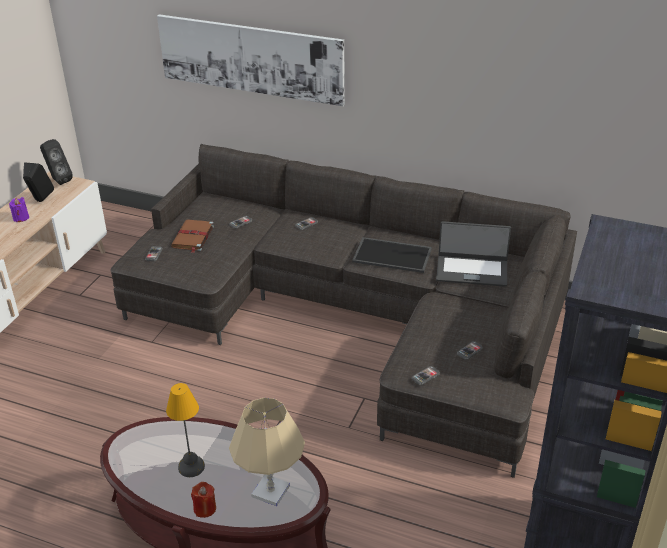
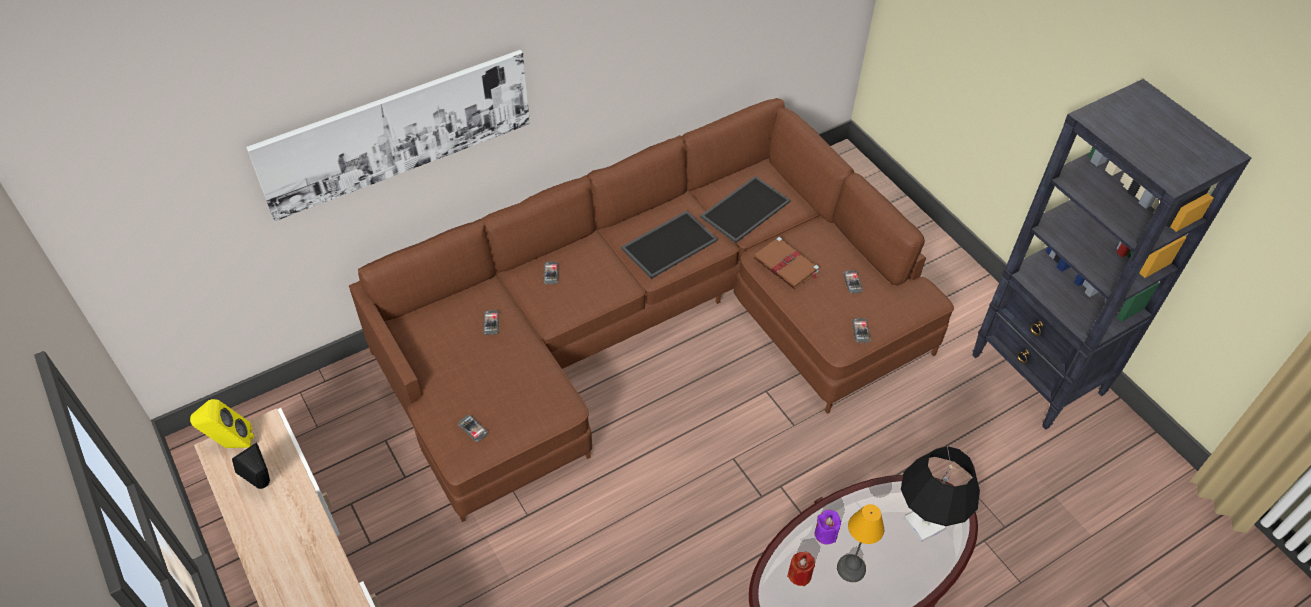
camera: 55 degrees left, 15 degrees up
(21, 218) = (282, 523): purple candle -> purple candle (825, 534)
(58, 180) = (231, 444): black speaker -> yellow speaker
(192, 237) = (476, 378): brown book -> brown book (786, 265)
(205, 509) = (913, 585): red candle -> red candle (799, 575)
(270, 491) = (924, 524): beige table lamp -> black table lamp
(358, 317) = (651, 326): grey sofa -> brown sofa
(471, 270) = (745, 208): laptop -> tray

